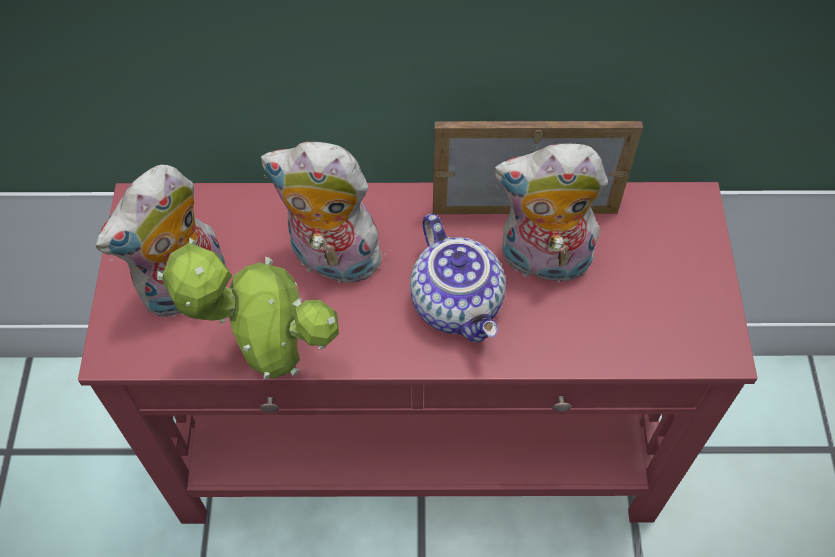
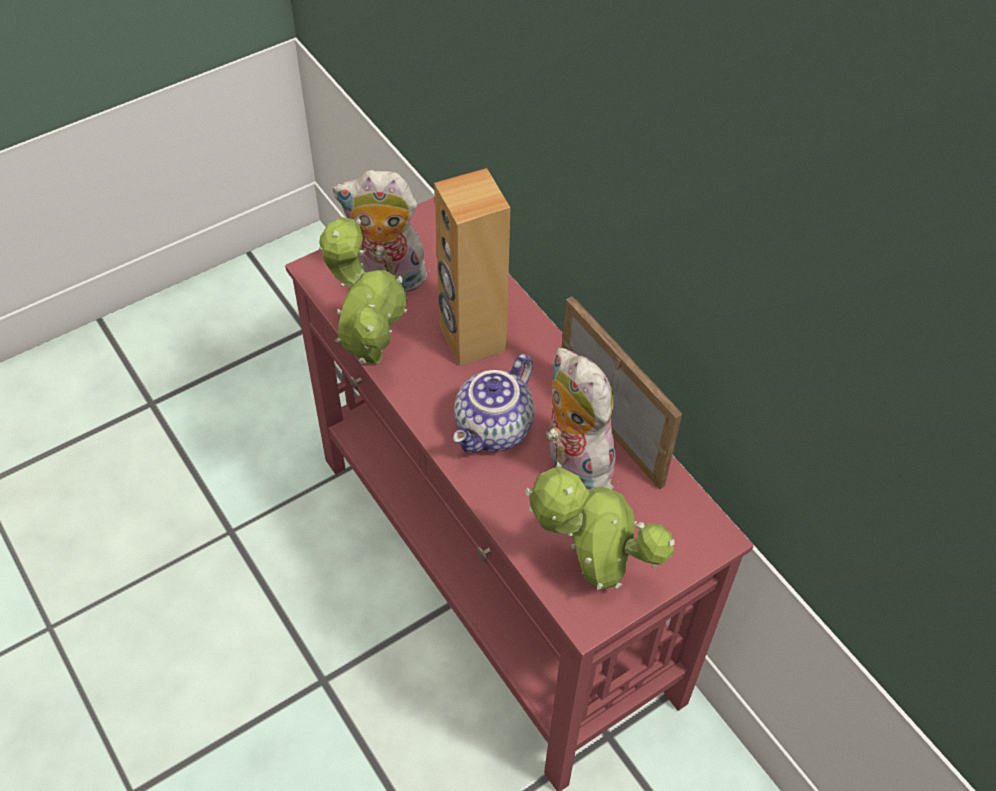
camera: 55 degrees right, 5 degrees down
(331, 260) = (471, 339): plush toy -> brown speaker
(678, 320) = (593, 576): none -> potted plant

